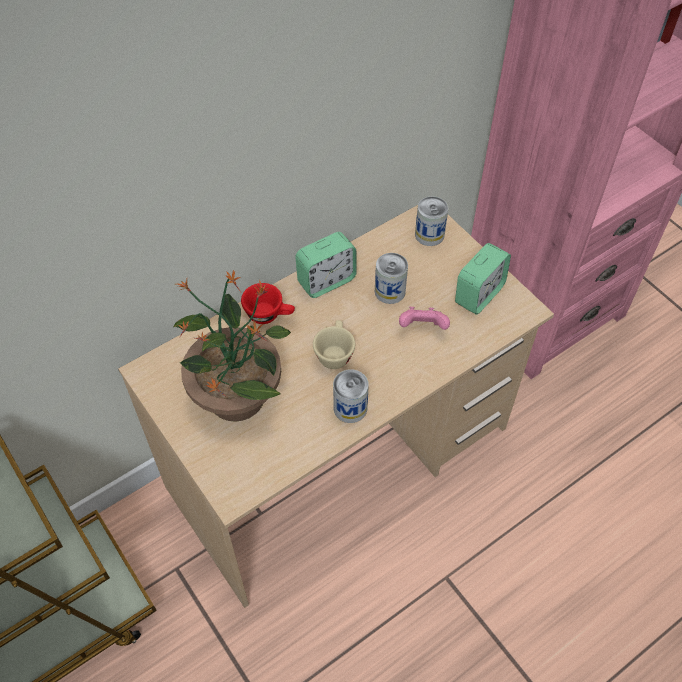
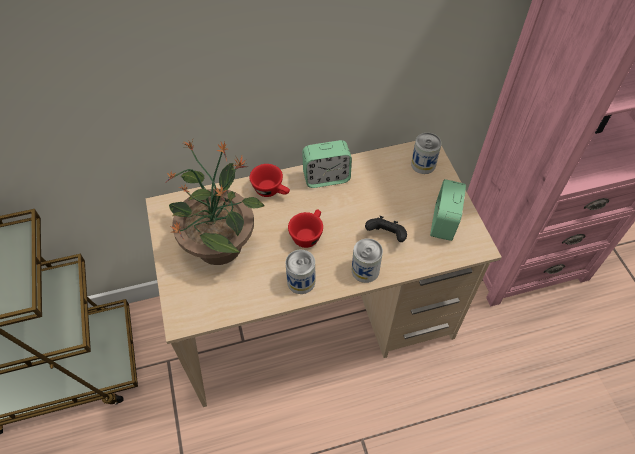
camera: 20 degrees right, 0 degrees up
(334, 353) = (308, 234): beige cup -> red cup
(390, 291) = (372, 199): can -> can (365, 270)
(422, 328) = (386, 236): pink game controller -> black game controller
(479, 294) = (444, 223): alarm clock -> alarm clock turned 135 degrees clockwise

